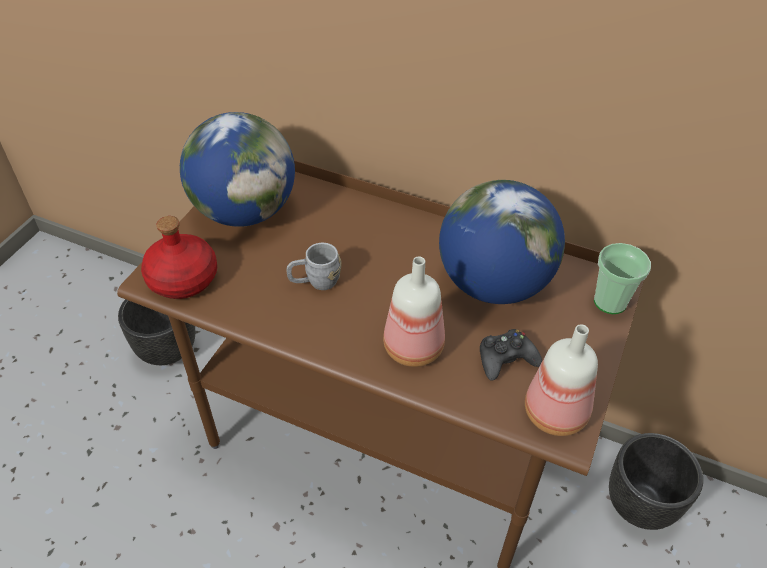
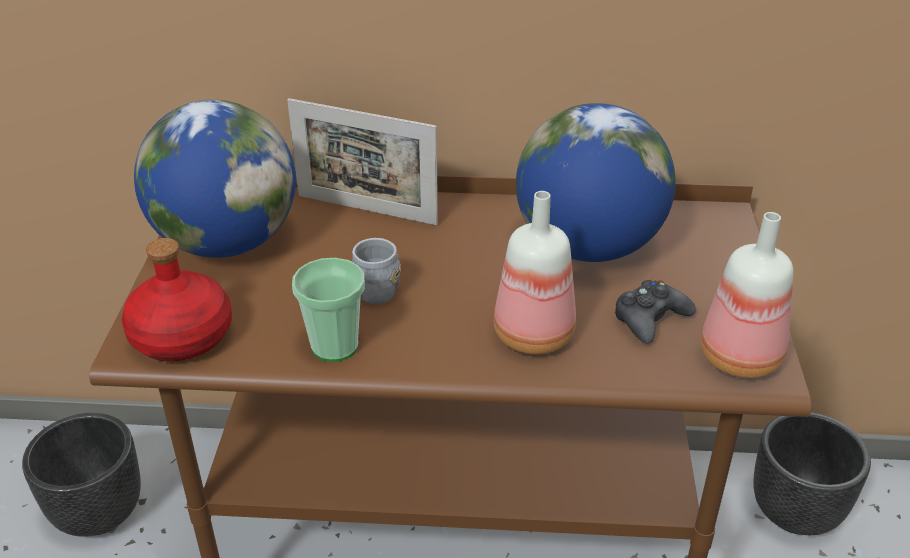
camera: 20 degrees left, 10 degrees down
(350, 208) = (366, 209): none -> picture frame
(610, 302) = (728, 233): cup -> cup (335, 346)

